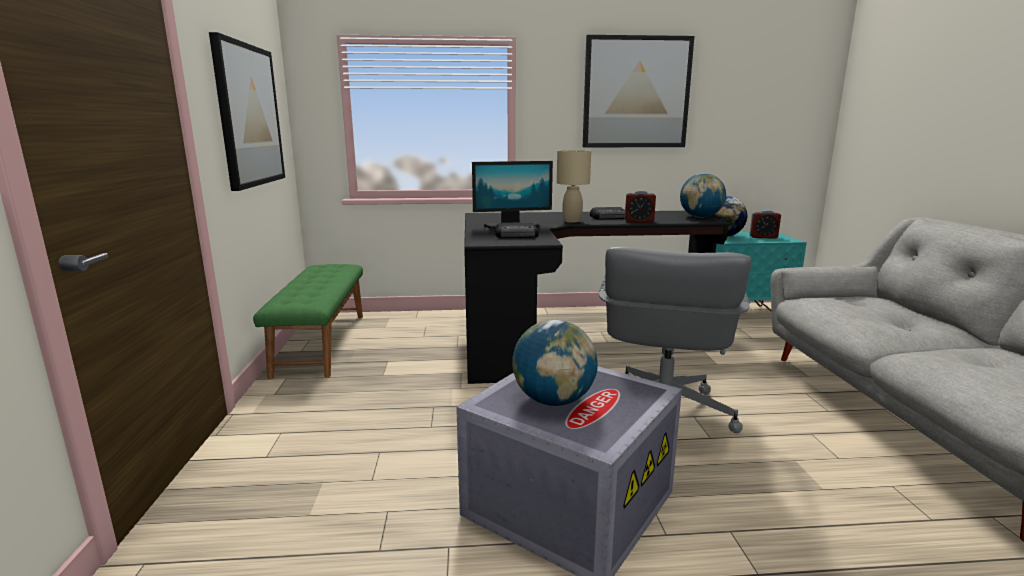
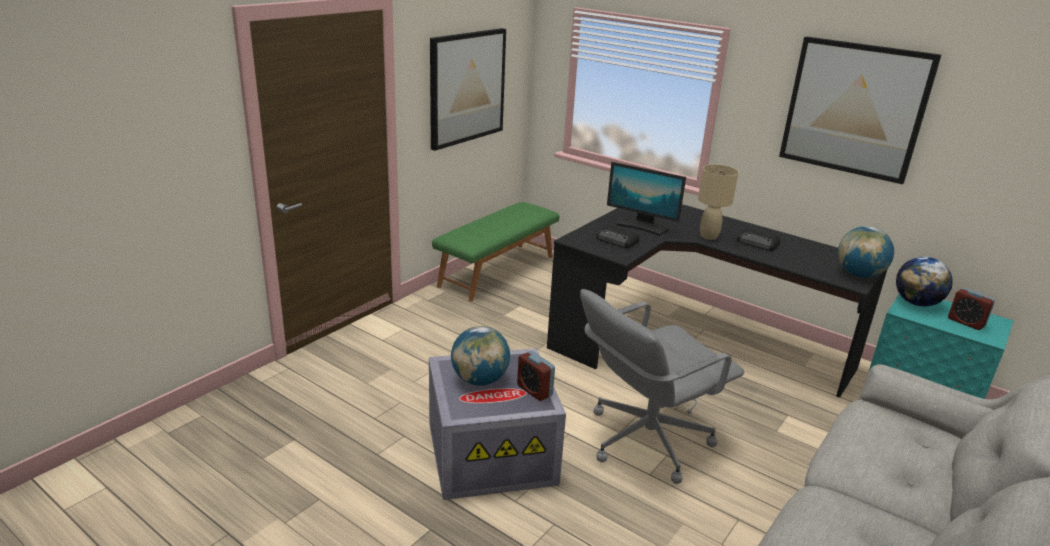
camera: 40 degrees right, 10 degrees up
(639, 221) = (772, 258): alarm clock -> alarm clock (534, 390)

